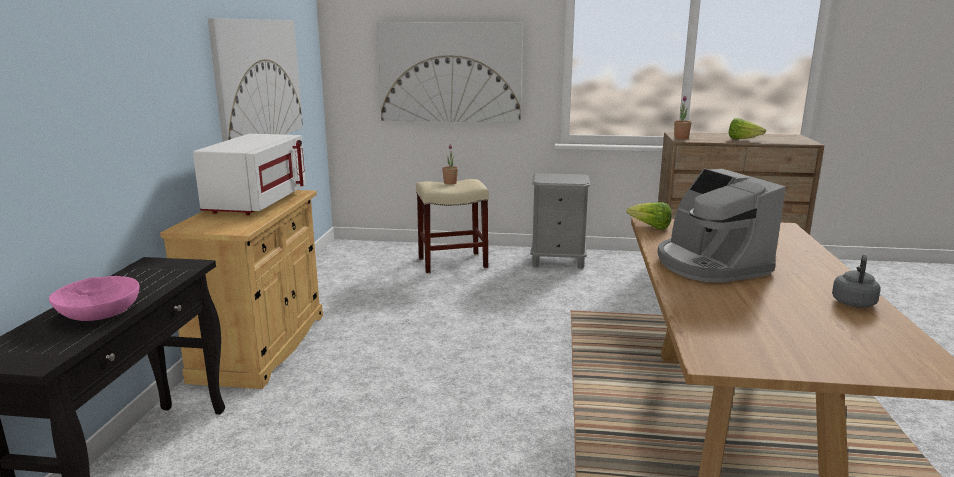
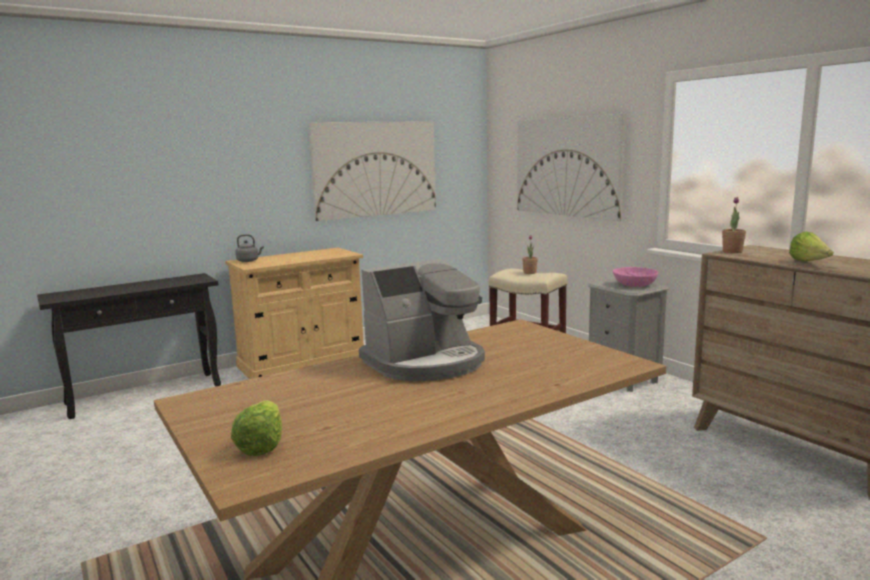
camera: 50 degrees right, 5 degrees down
(99, 313) = (117, 290): pink bowl -> pink bowl (634, 285)
(256, 202) = (310, 255): white microwave -> none
(650, 227) = (501, 328): lettuce -> lettuce (261, 445)
(709, 265) = (425, 362): coffee machine -> coffee machine turned 150 degrees counterclockwise
(853, 302) = (408, 424): grey kettle -> grey kettle (249, 261)

